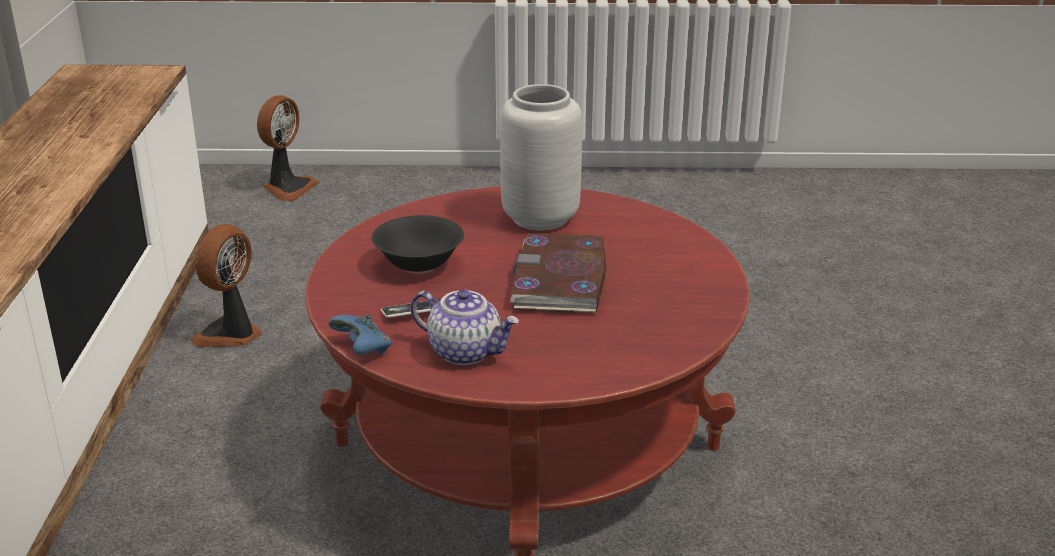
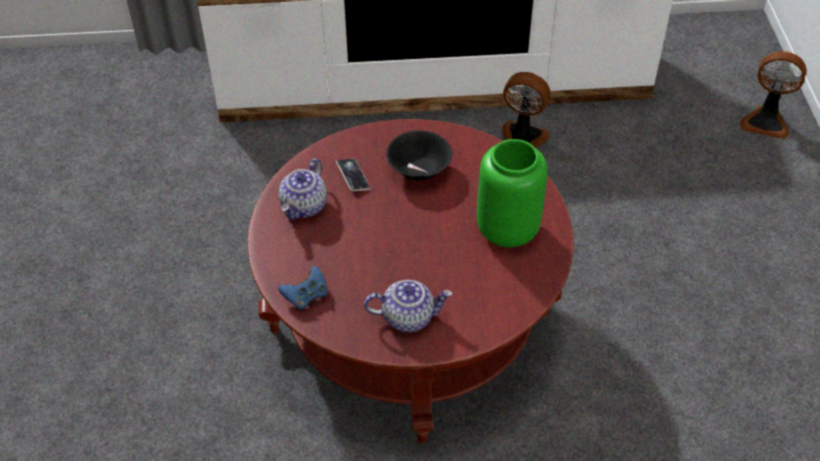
camera: 85 degrees right, 20 degrees up
(363, 349) = (305, 158): blue game controller -> blue game controller (306, 296)
(539, 217) = (508, 229): grey vase -> green vase
(560, 280) = (406, 248): book -> none
(674, 283) = (408, 317): none -> teapot

